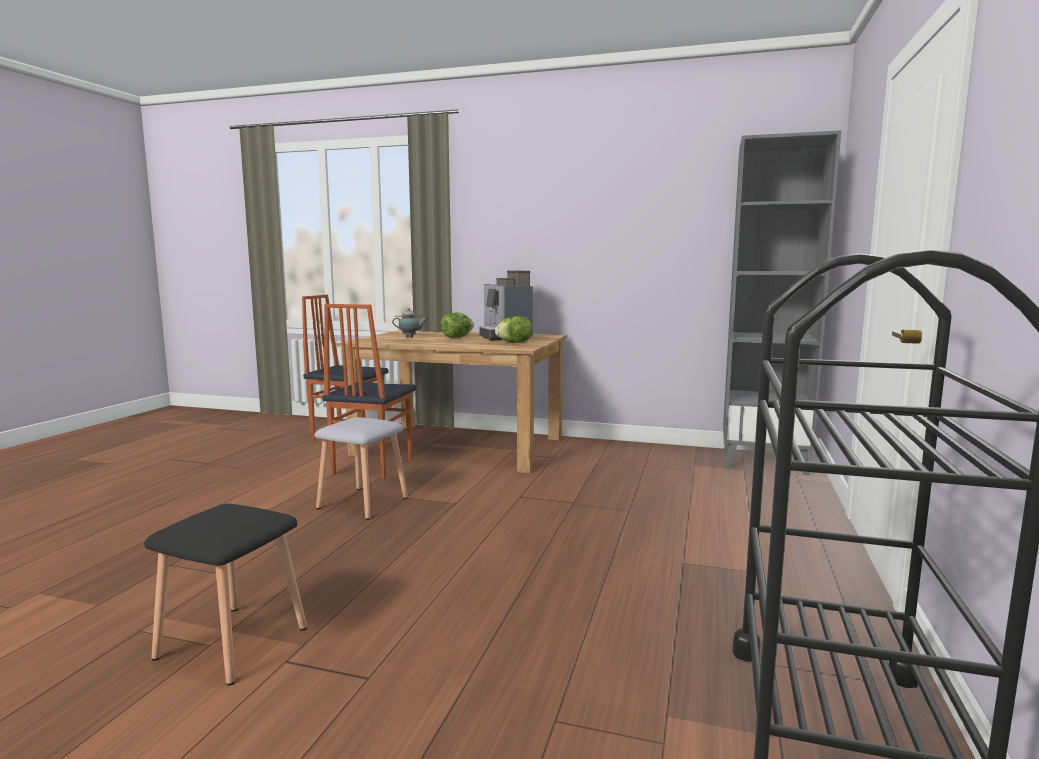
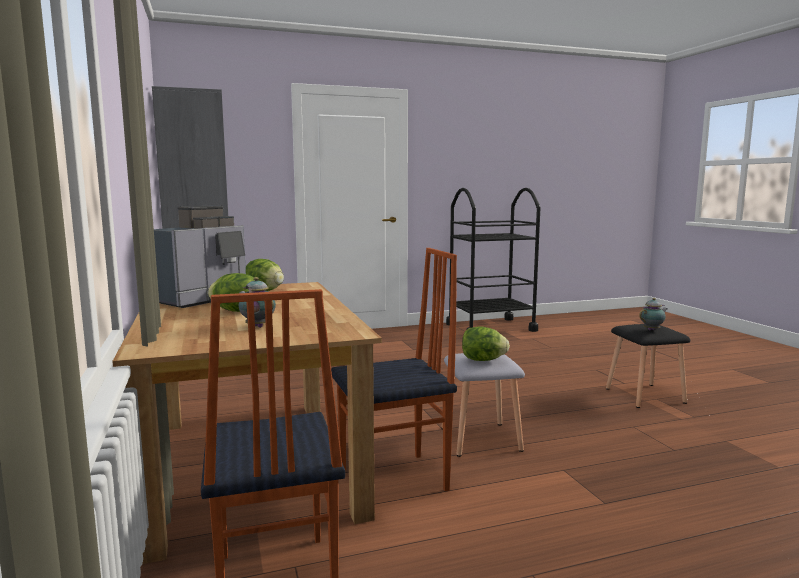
camera: 125 degrees left, 0 degrees up
(215, 512) = (652, 330): none -> teapot
(354, 420) = (483, 360): none -> lettuce

